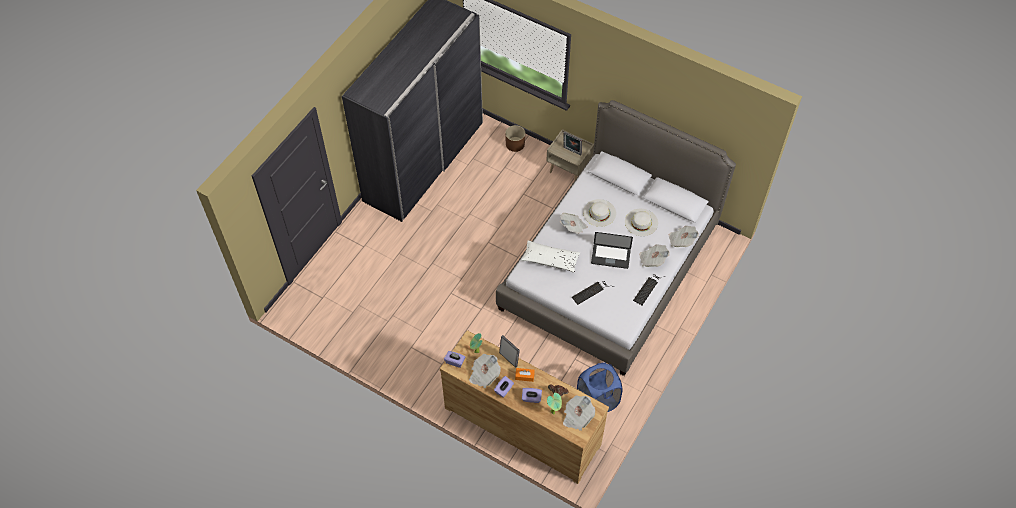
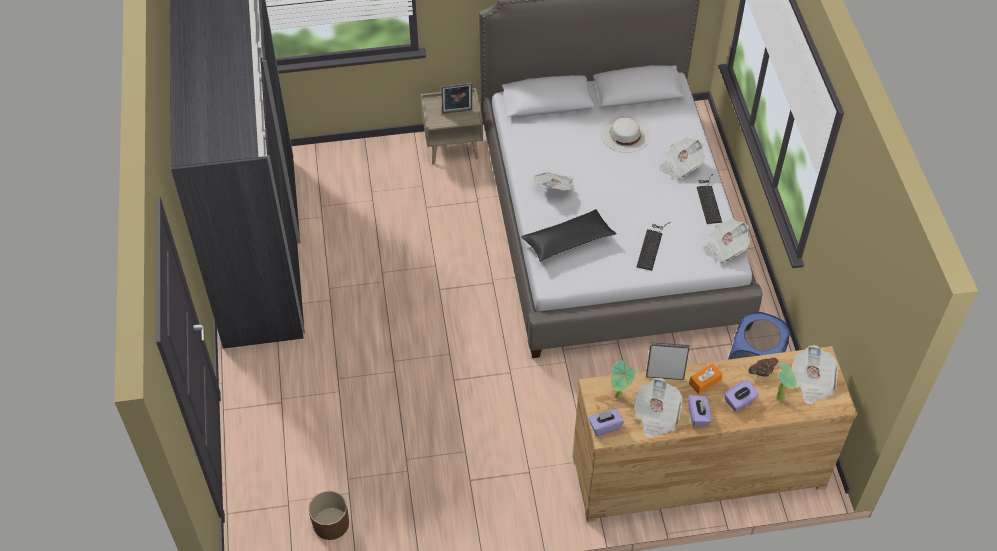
camera: 40 degrees left, 5 degrees down
(515, 144) = (358, 158): brown planter -> brown planter (331, 523)
(550, 260) = (568, 241): white pillow -> black pillow
(599, 212) = (568, 153): white hat -> none
(610, 257) = (632, 193): laptop -> none
(681, 240) = (688, 126): newspaper -> newspaper (724, 248)

